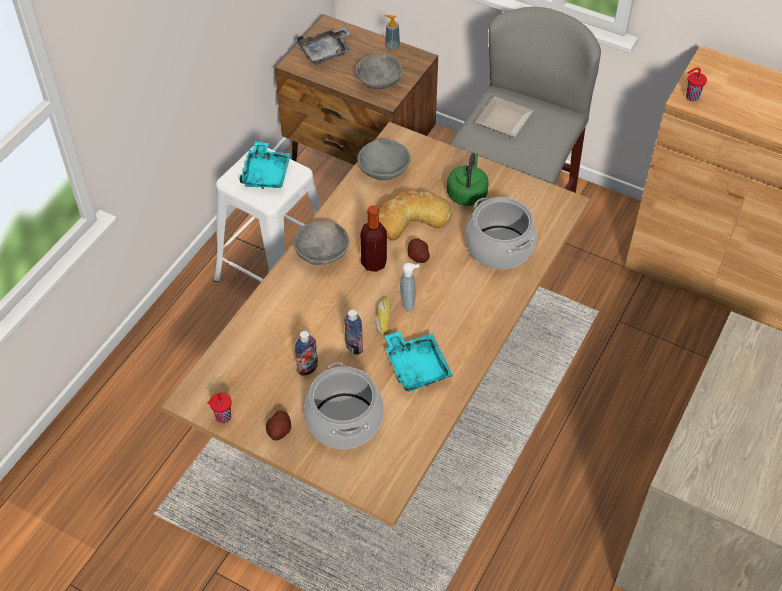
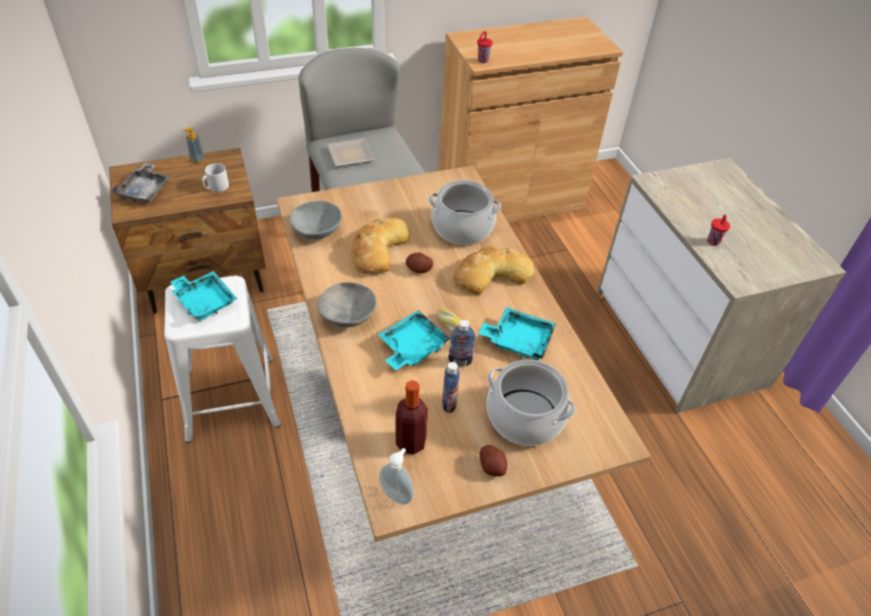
camera: 50 degrees left, 5 degrees down
(222, 417) = (437, 497): red cup -> red cup (713, 242)
(335, 310) = (412, 347): none -> turquoise tray
(374, 263) = (394, 295): bottle -> bottle (410, 442)
(378, 82) = (216, 187): grey bowl -> grey mug
(409, 303) = (455, 303): soap dispenser -> soap dispenser (397, 494)
(467, 193) = (395, 209): green kettle -> none
(468, 302) = (491, 274): none -> bread

